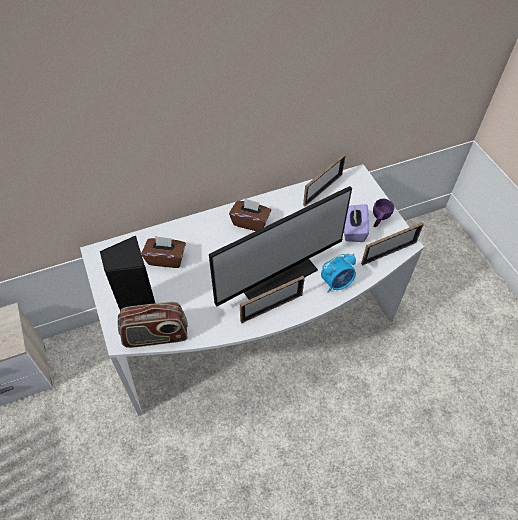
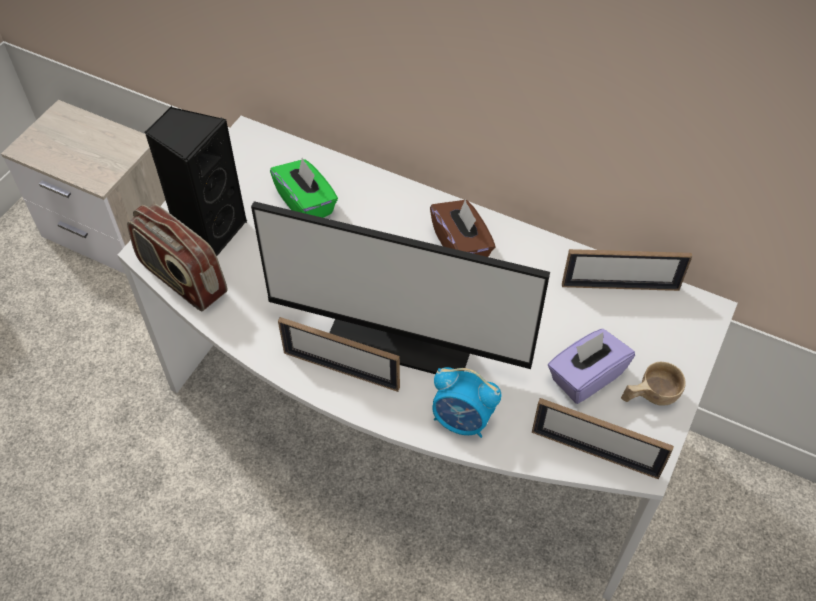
camera: 50 degrees right, 0 degrees up
(166, 259) = (306, 204): brown tissue box -> green tissue box
(379, 219) = (648, 396): purple cup -> beige cup

